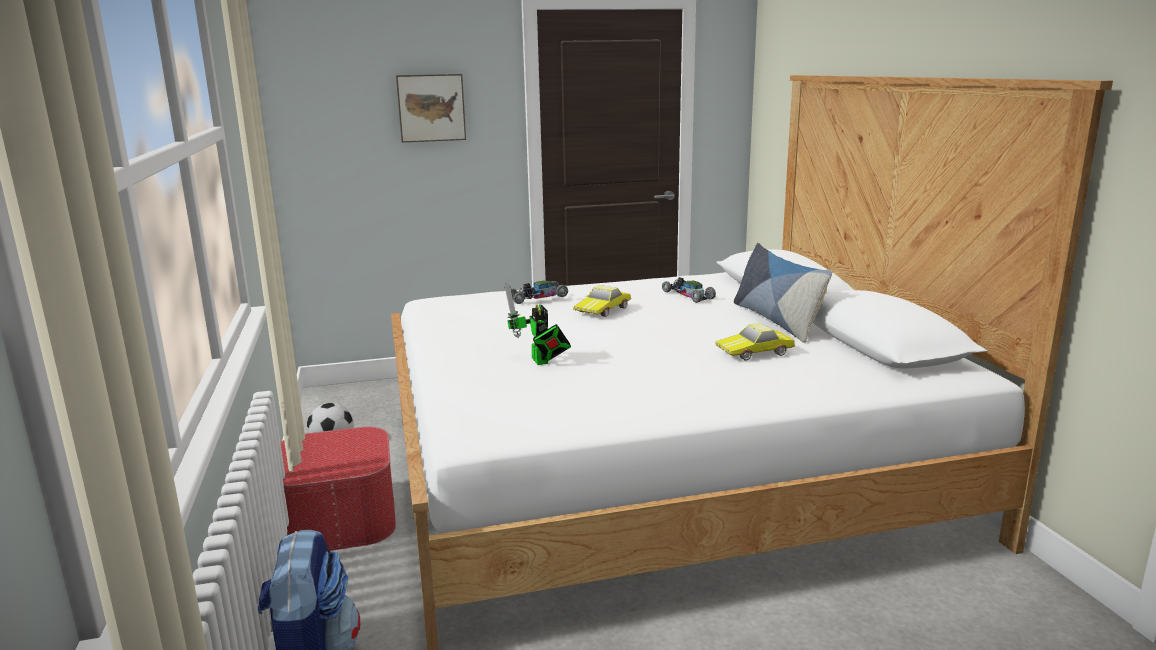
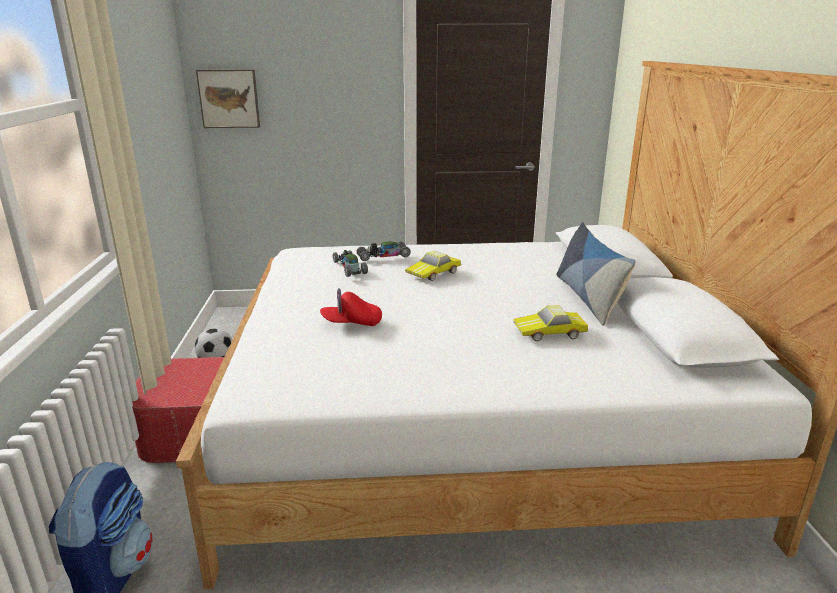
camera: 10 degrees right, 5 degrees up
(431, 107) = (321, 81): picture -> picture (229, 98)
(541, 362) = (351, 323): toy robot -> red cap
(687, 295) = (518, 263): toy car -> toy car (349, 268)

